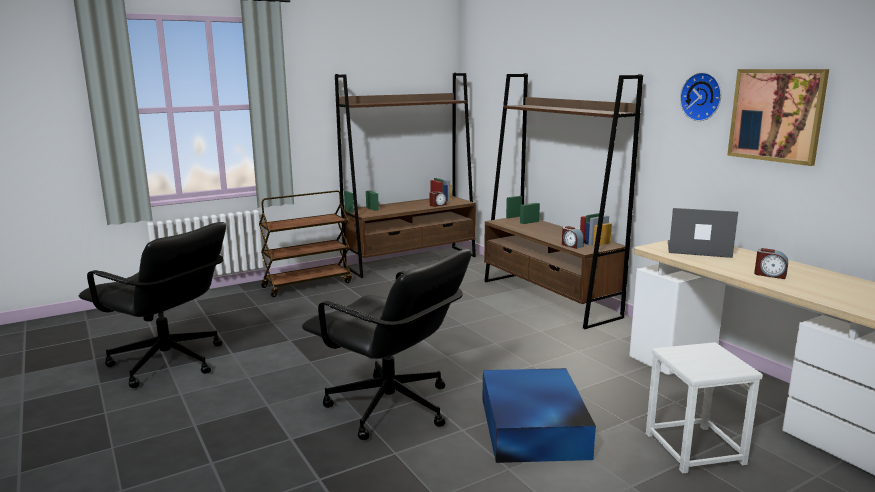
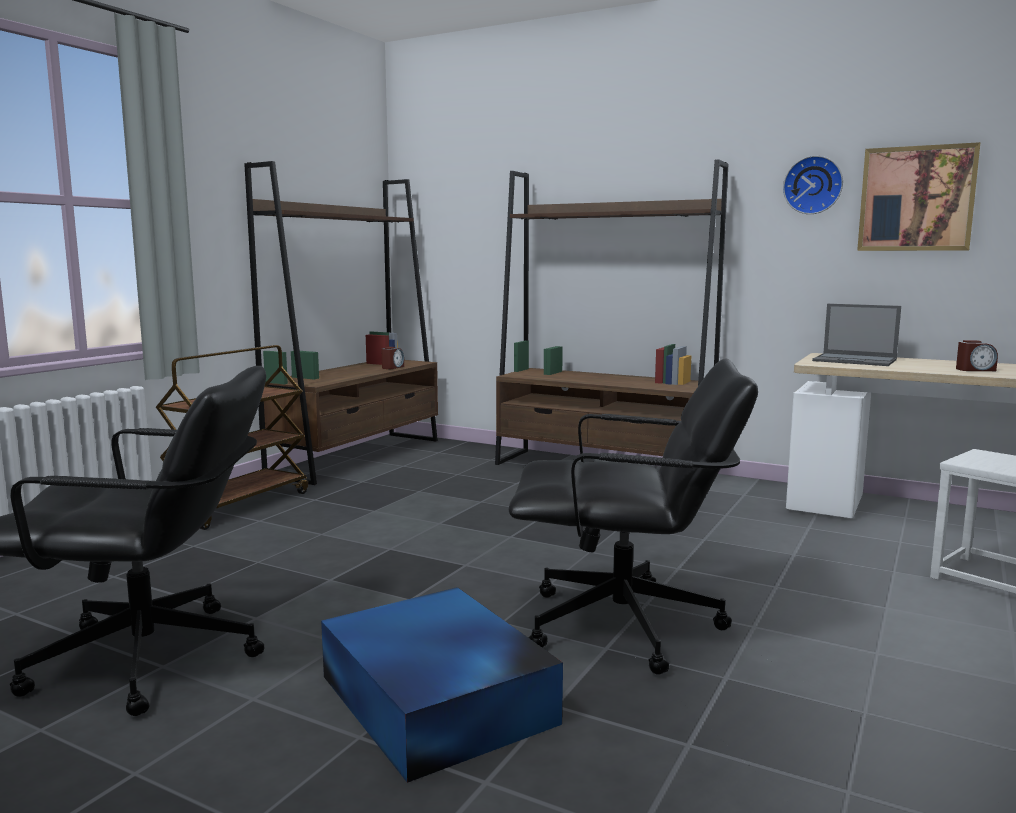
camera: 30 degrees left, 5 degrees down
(532, 428) = (822, 603): blue storage box -> blue storage box (437, 701)
(571, 245) = (657, 386): alarm clock -> none
(697, 249) = (855, 360): laptop -> laptop turned 135 degrees counterclockwise

